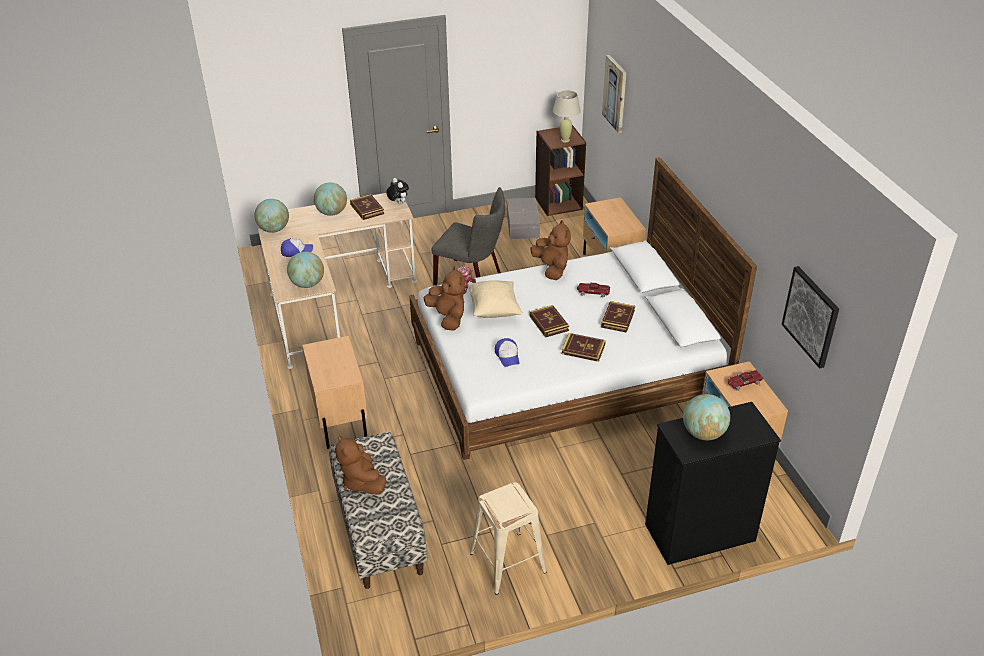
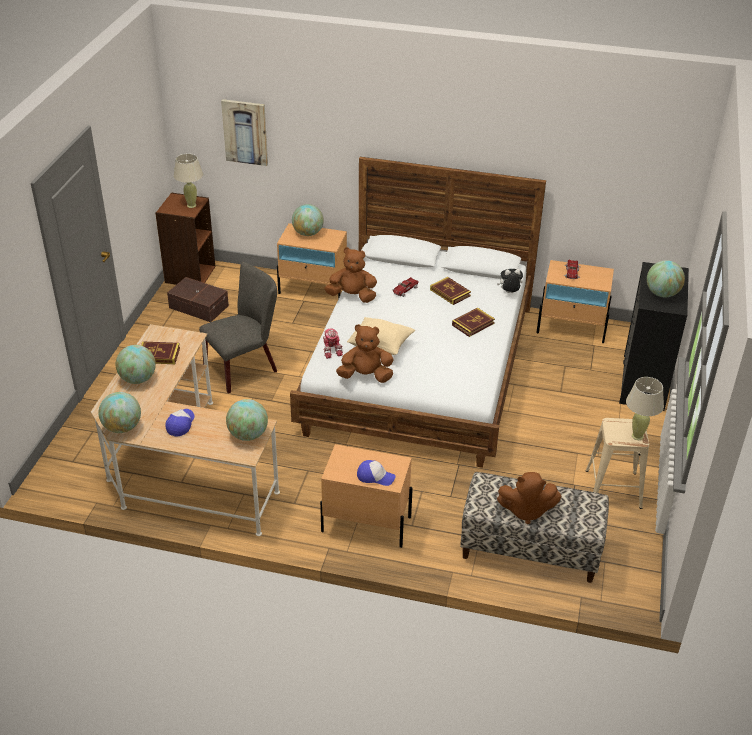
camera: 60 degrees left, 0 degrees up
(398, 203) = (171, 333): plush toy -> plush toy (509, 293)
(508, 356) = (447, 364): cap -> cap (375, 476)
(508, 516) = (637, 436): none -> beige table lamp
(523, 225) = (199, 306): grey storage box -> brown storage box
(549, 323) = (425, 327): book -> none
(617, 212) = (308, 233): none -> globe
(811, 316) = (622, 185): picture -> none

